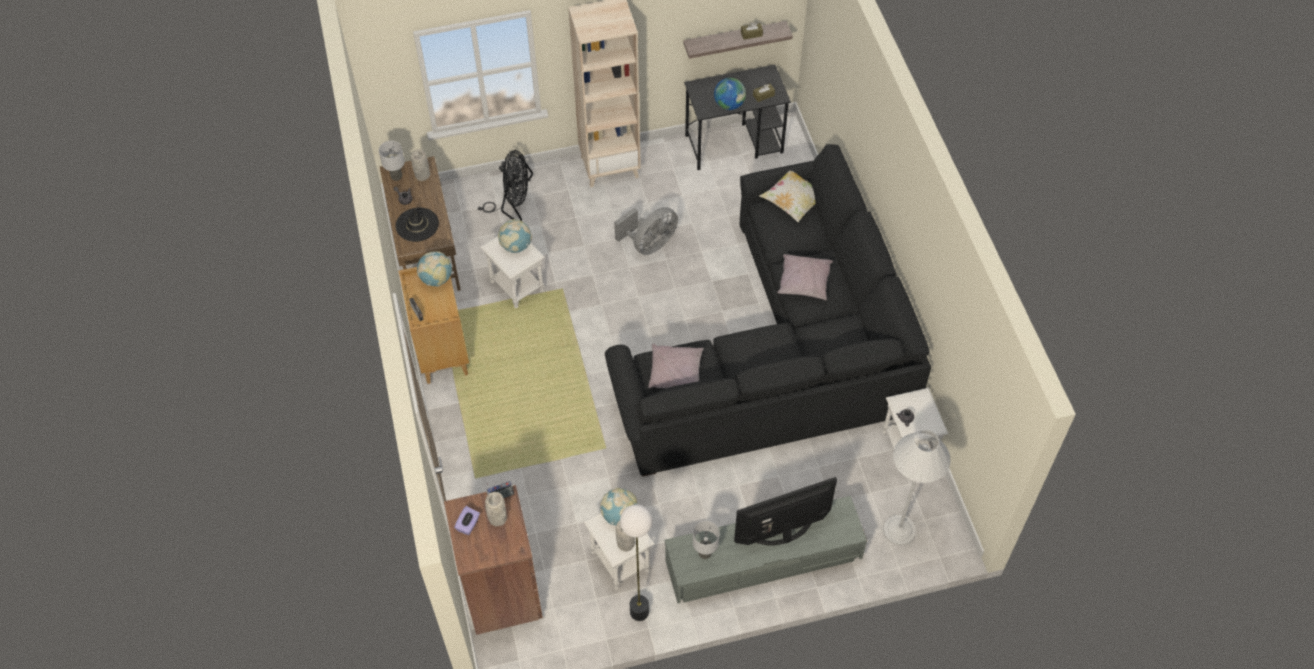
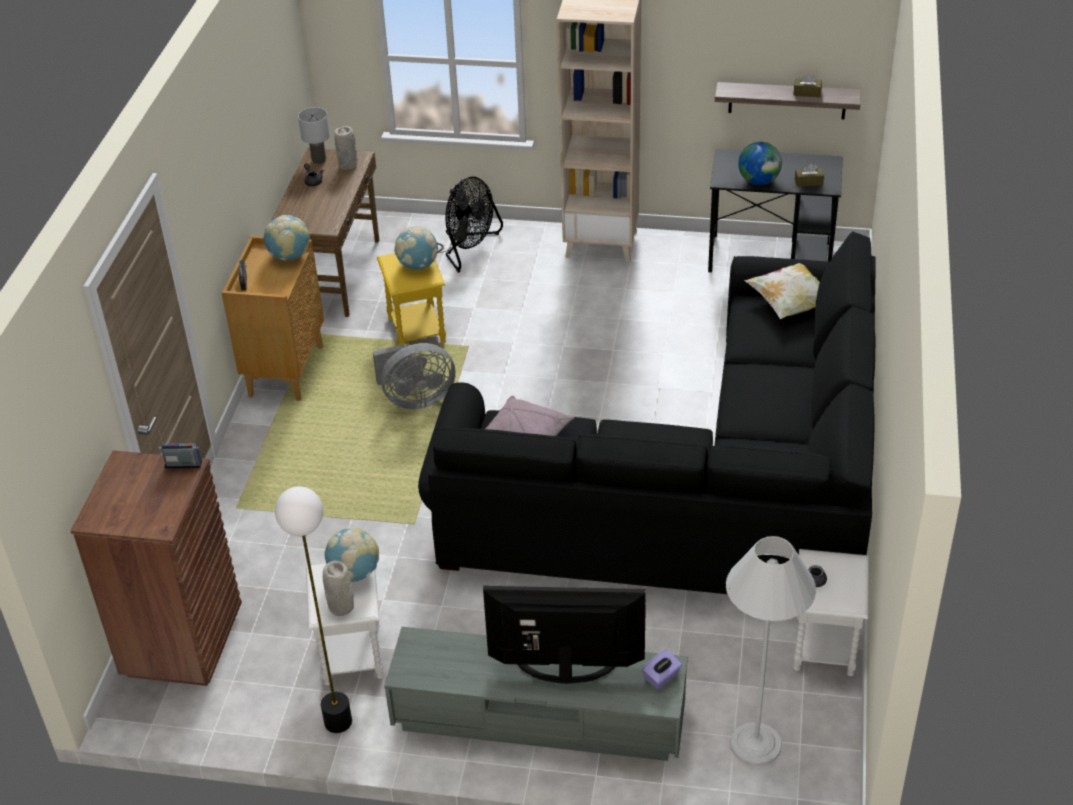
camera: 25 degrees right, 15 degrees down
(417, 225) = (309, 207): black hat -> none
(468, 525) = (122, 483): purple tissue box -> purple tissue box (662, 677)
(497, 519) = (160, 487): grey vase -> none
(516, 286) = (415, 330): white side table -> yellow side table
(649, 244) = (602, 330): grey fan -> grey fan (416, 399)
(705, 554) = (444, 661): white table lamp -> none
(804, 282) = (756, 389): purple pillow -> none

